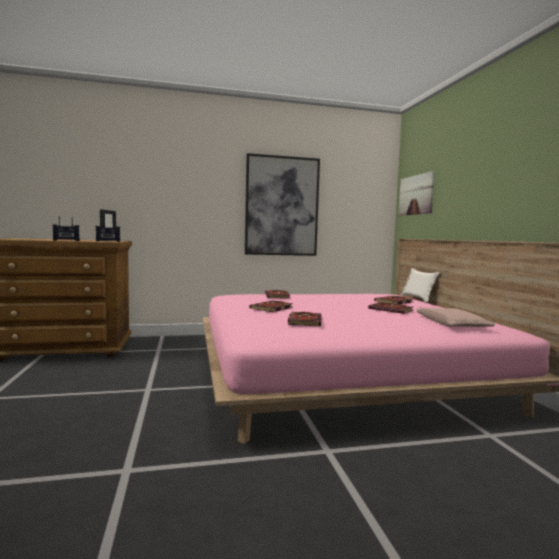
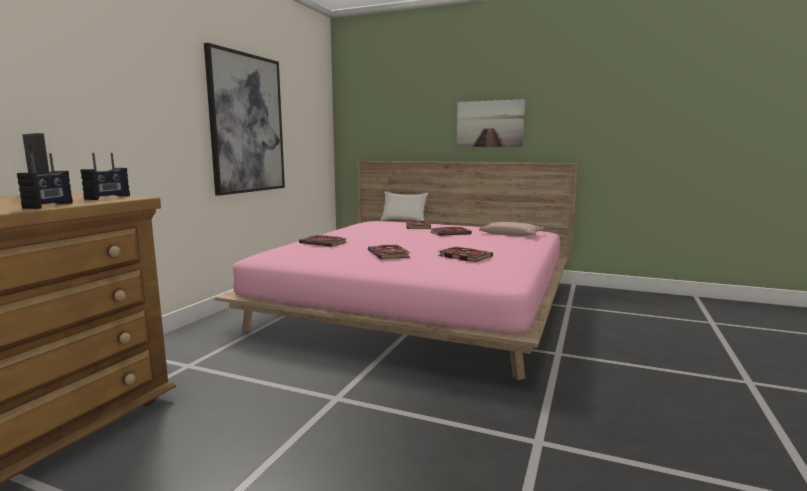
camera: 55 degrees left, 5 degrees up
(416, 195) = (370, 114): picture -> picture (490, 123)

